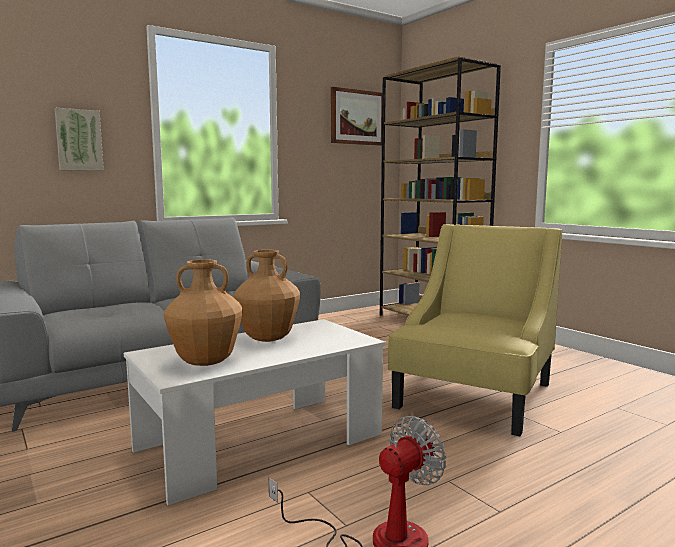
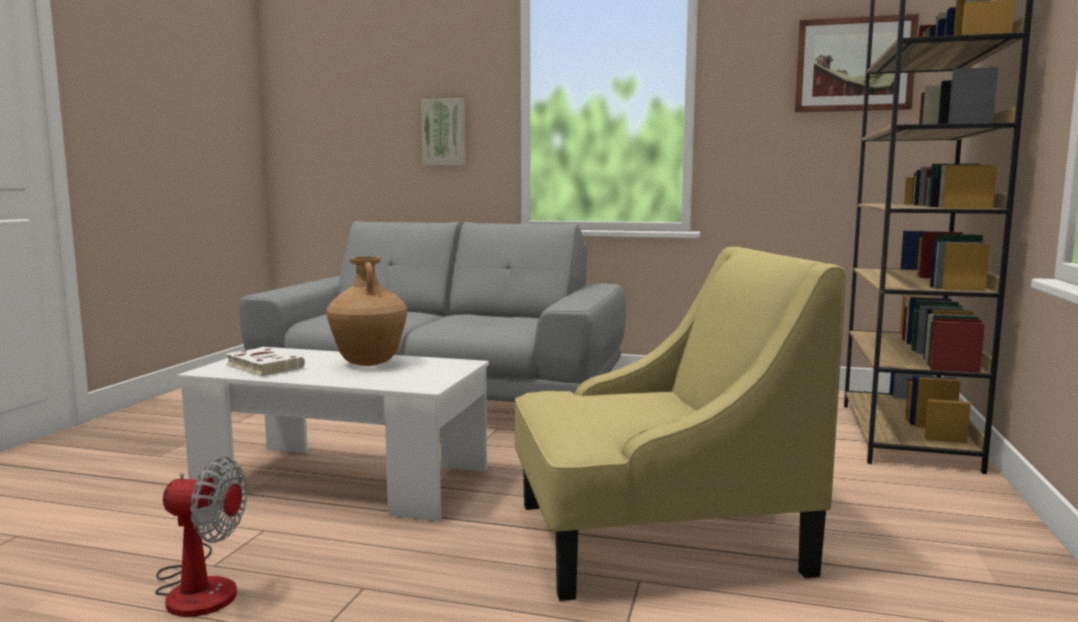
camera: 50 degrees right, 0 degrees up
(205, 362) = (263, 366): brown vase -> white book

